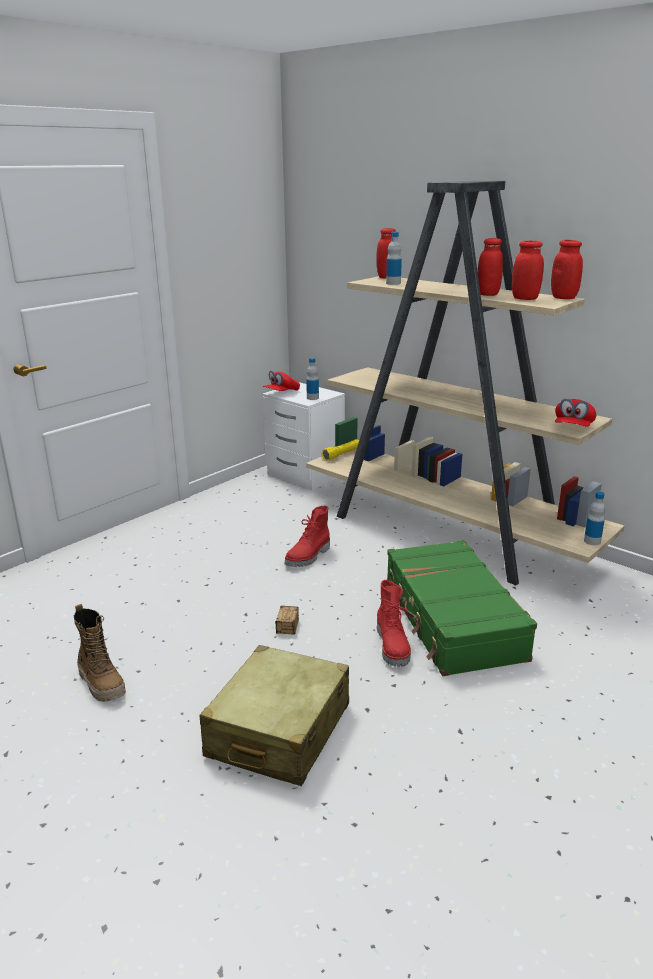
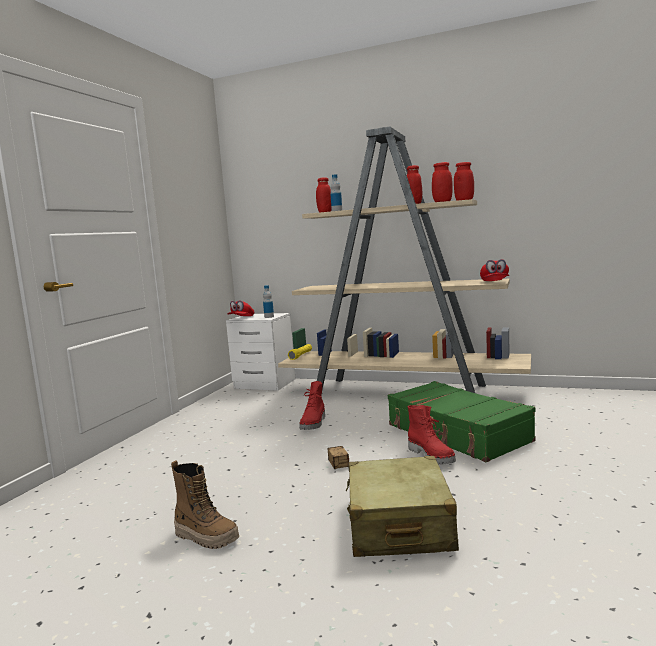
camera: 20 degrees left, 15 degrees down
(592, 541) = (522, 362): bottle -> none

